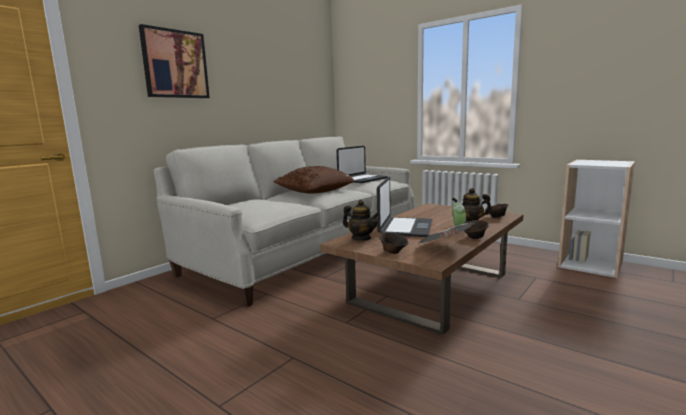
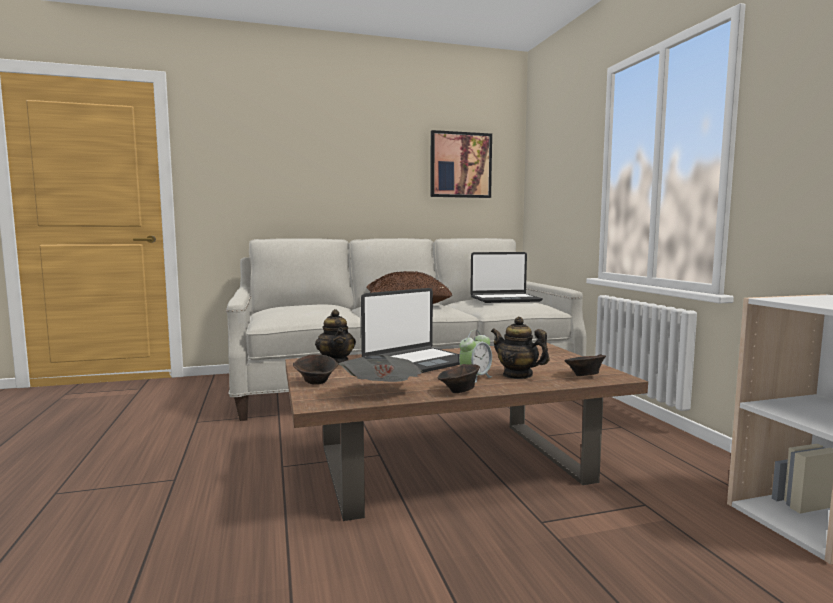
camera: 35 degrees right, 5 degrees down
(175, 64) = (281, 149): picture -> picture (460, 165)

